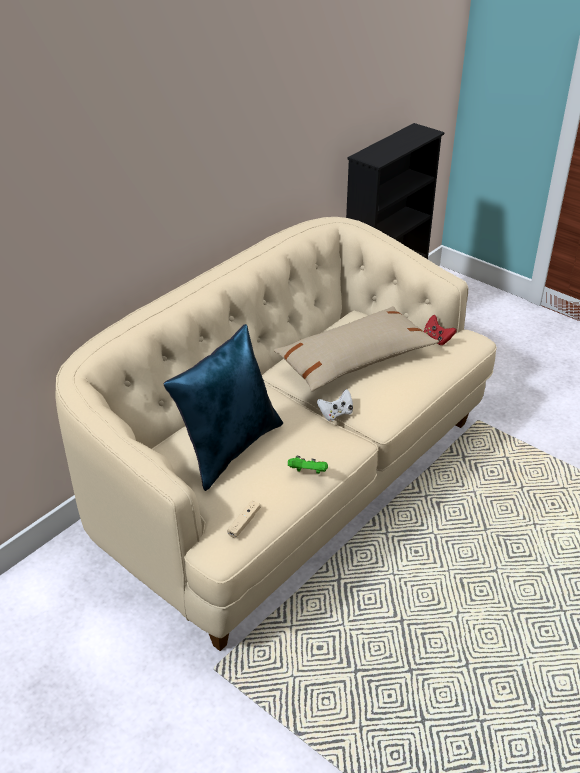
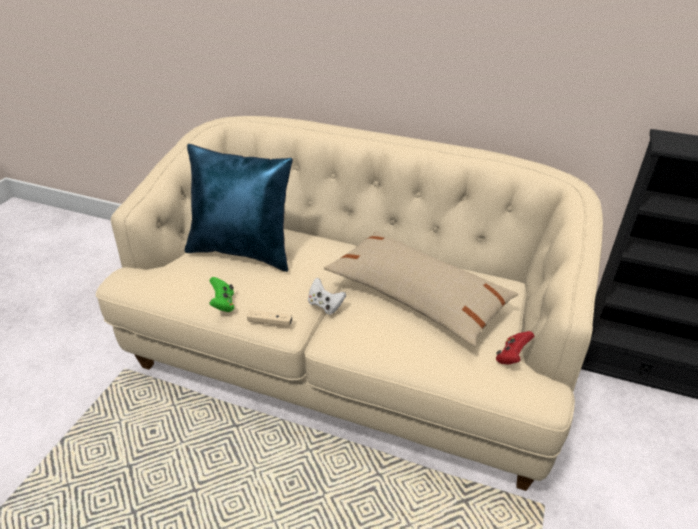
camera: 70 degrees right, 0 degrees up
(244, 523) = (150, 282): beige game controller -> beige game controller (270, 322)

